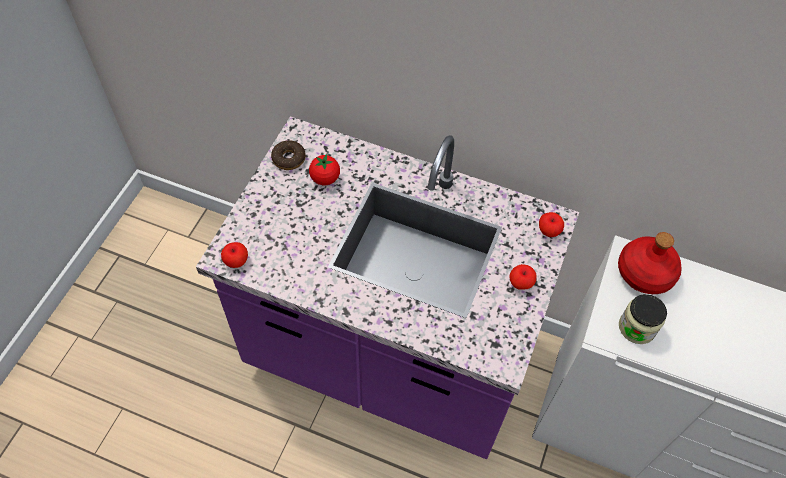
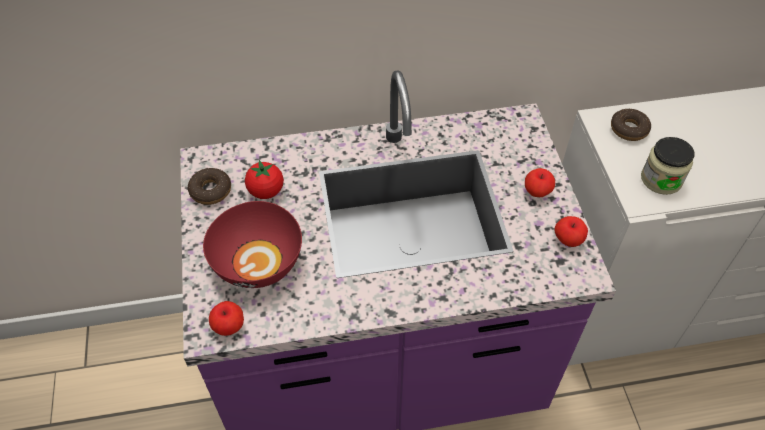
camera: 30 degrees left, 5 degrees down
(284, 228) = (258, 263): none -> red bowl
(548, 231) = (523, 132): apple -> apple (568, 240)
(645, 273) = (629, 129): red bottle -> donut

